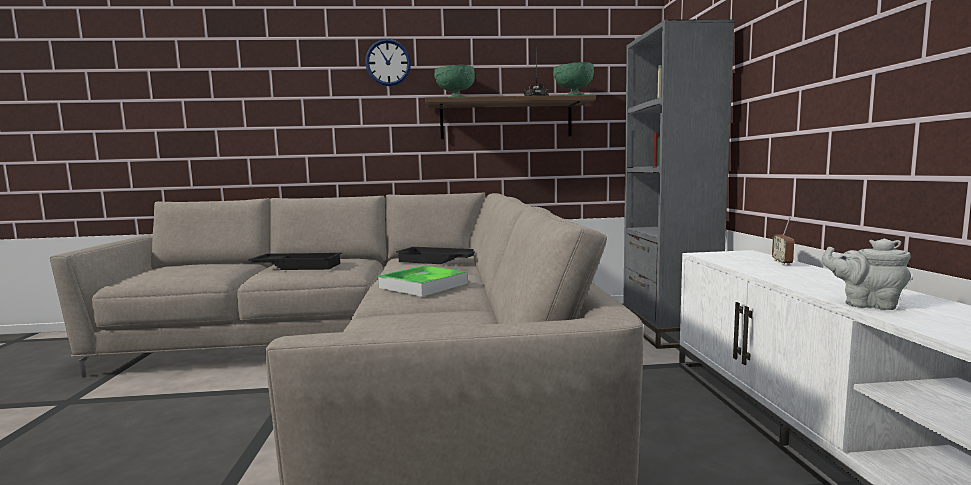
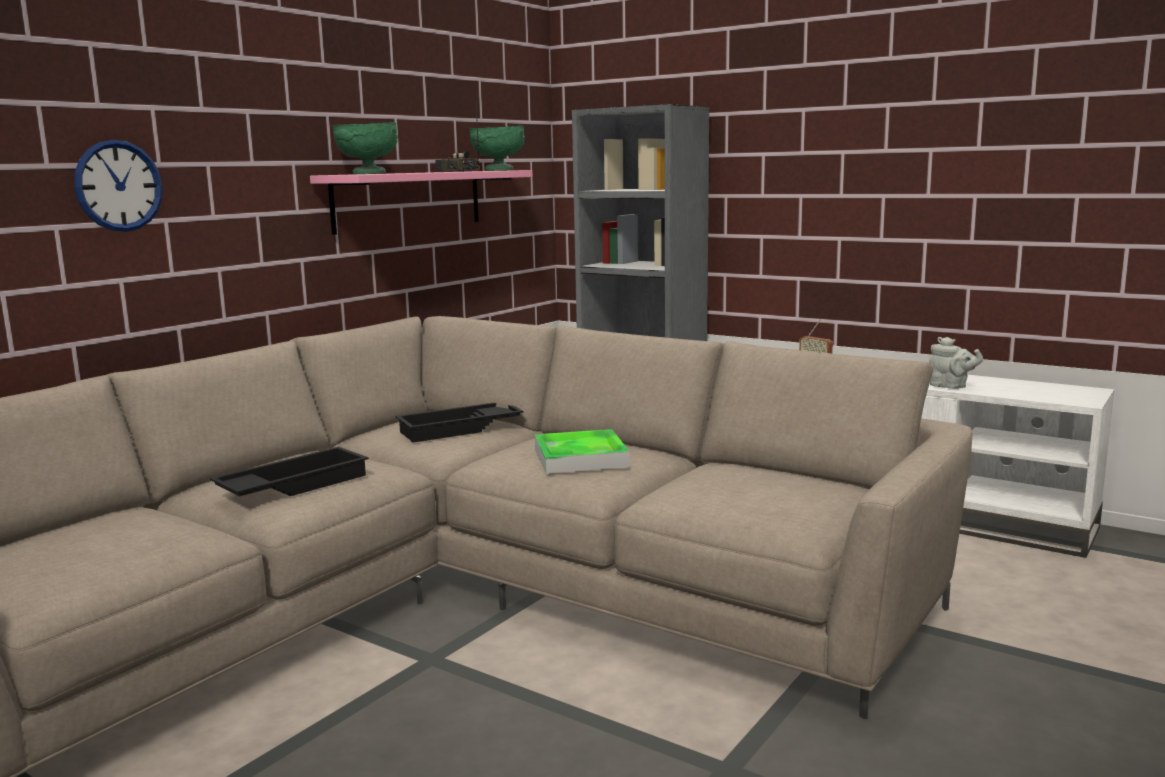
camera: 50 degrees left, 5 degrees up
(388, 62) = (251, 104): wall clock -> wall clock (119, 186)
(506, 120) = (409, 200): brown shelf -> pink shelf
(866, 304) = (950, 386): grey teapot -> grey teapot turned 120 degrees counterclockwise

